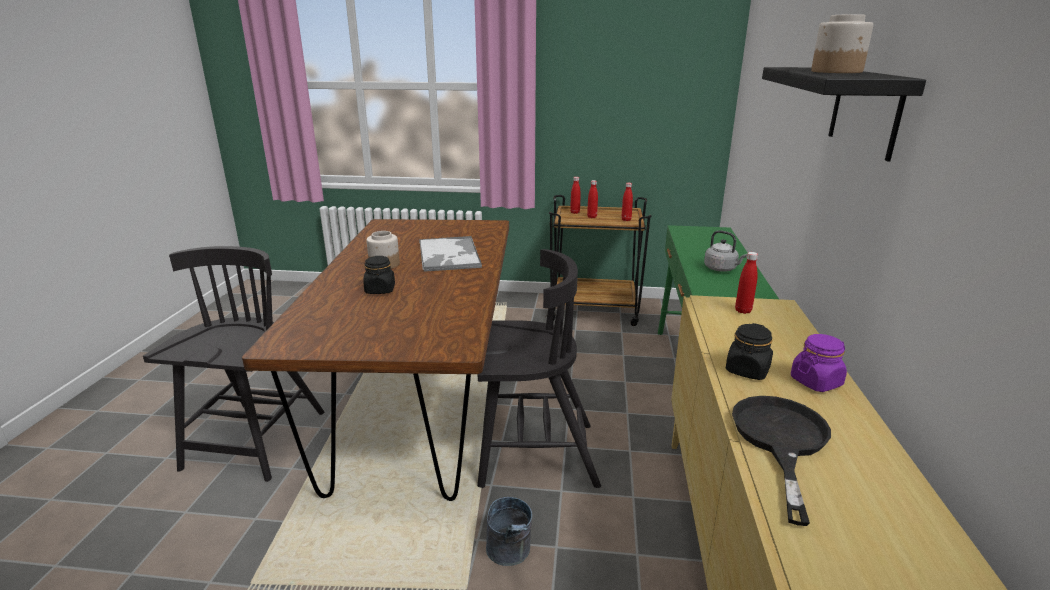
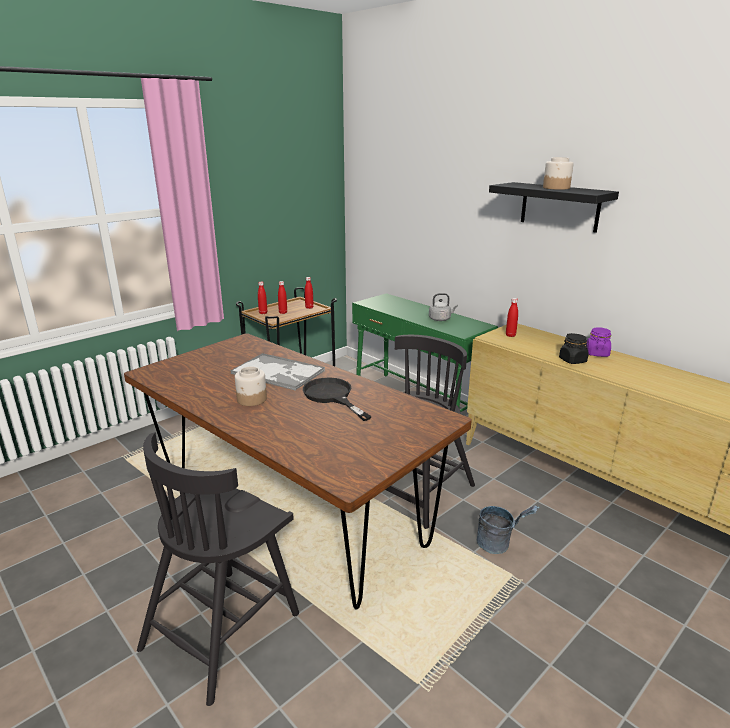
camera: 50 degrees left, 0 degrees up
(254, 441) = (223, 627): black chair -> black chair turned 105 degrees counterclockwise
(380, 290) = (304, 415): black jar -> none
(780, 441) = (638, 380): black frying pan -> black frying pan (332, 396)

